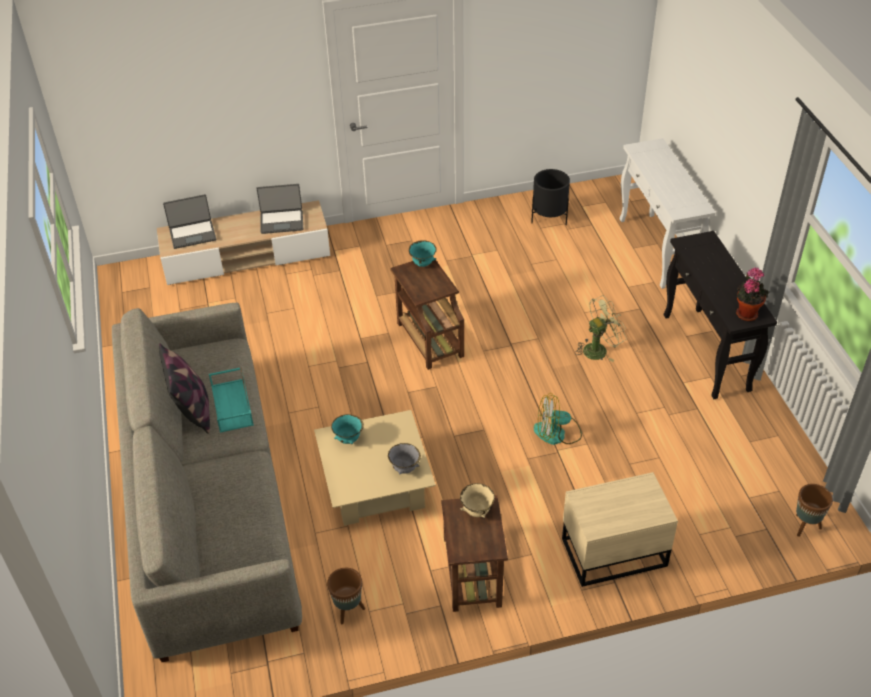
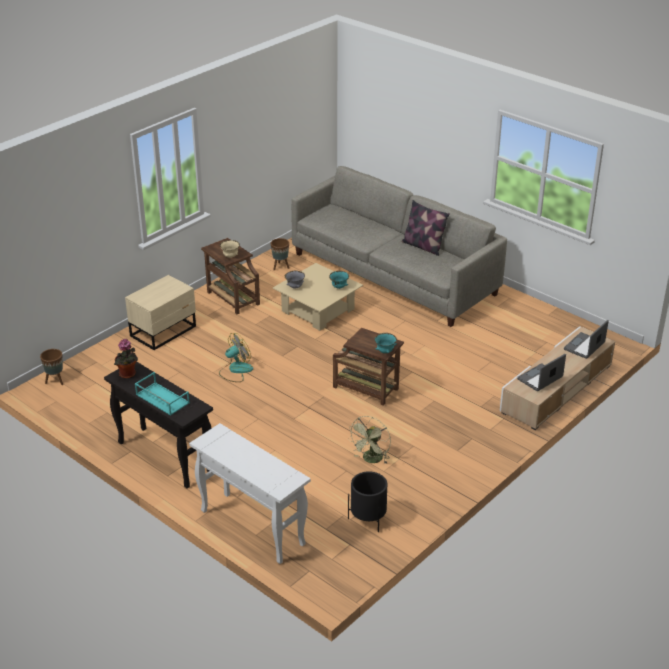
camera: 145 degrees right, 10 degrees down
(233, 406) = (405, 254): turquoise tray -> turquoise tray (161, 399)
(599, 349) = (244, 428): green fan -> green fan (371, 460)

